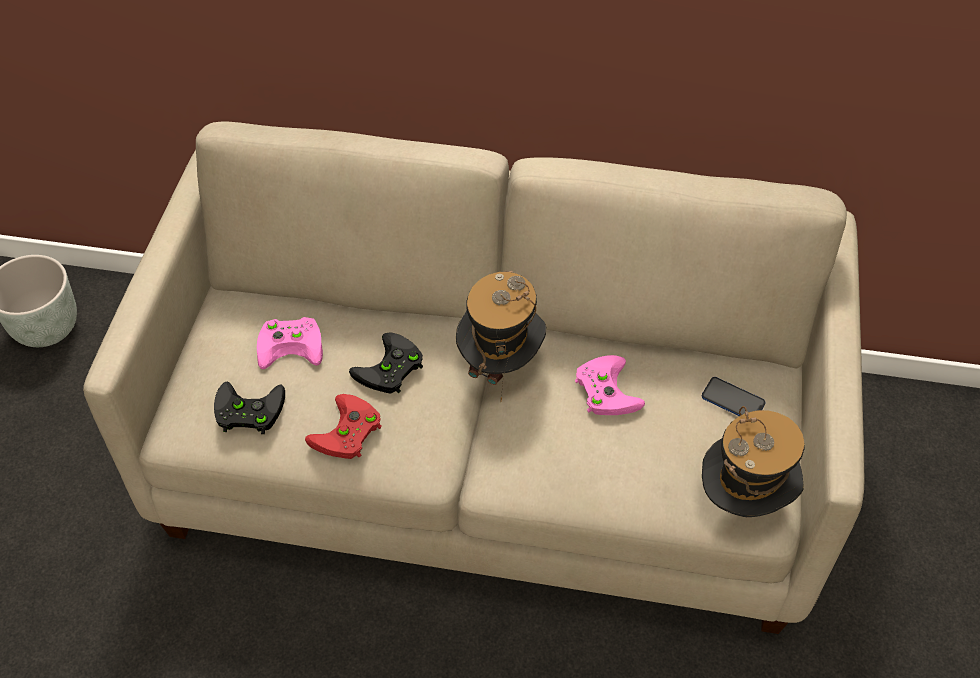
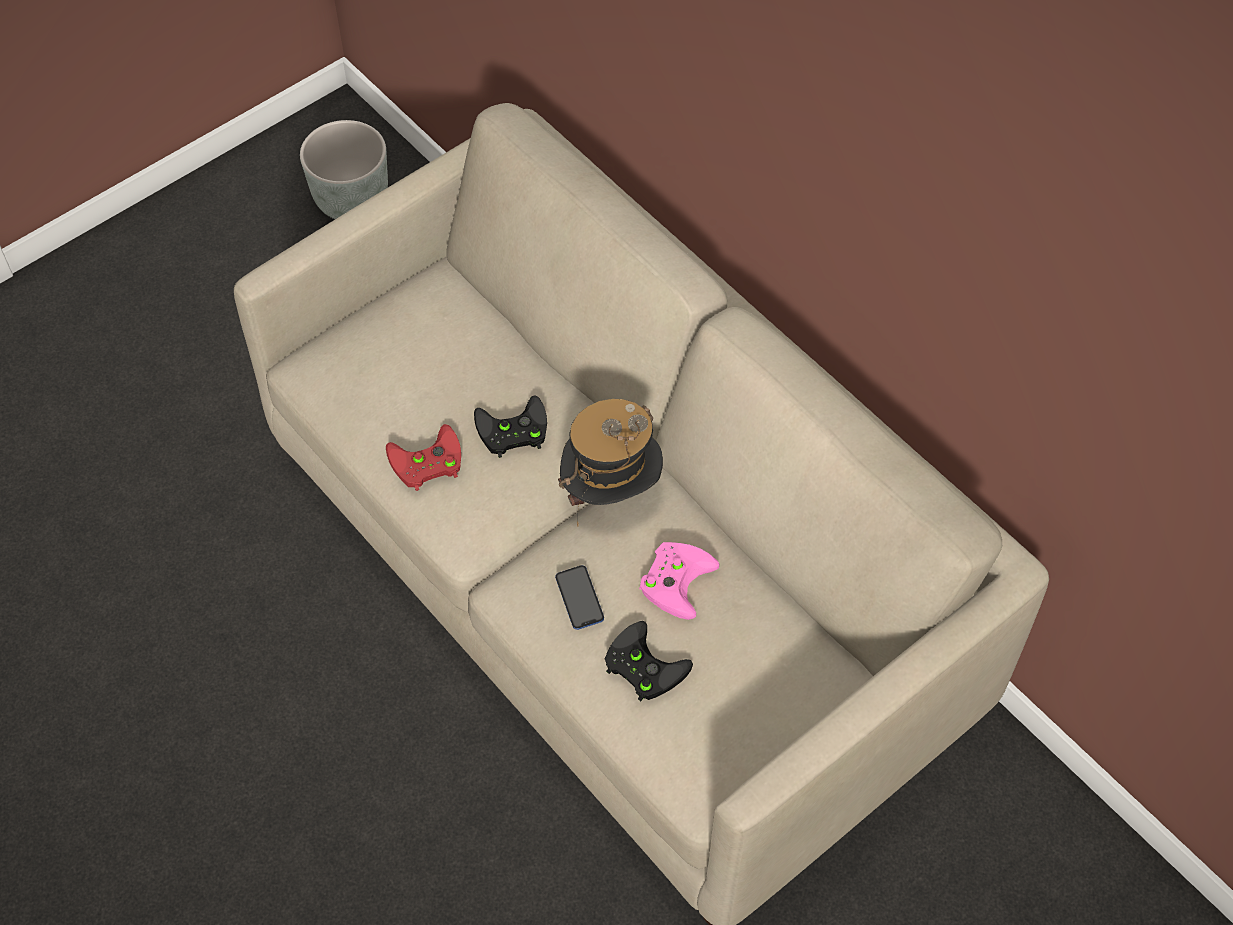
camera: 40 degrees right, 5 degrees up
(246, 412) = (366, 388): black game controller -> black game controller (641, 666)
(293, 344) = (455, 354): pink game controller -> none
(733, 400) = (780, 672): phone -> phone (579, 598)
(743, 502) = (695, 766): hat -> none

